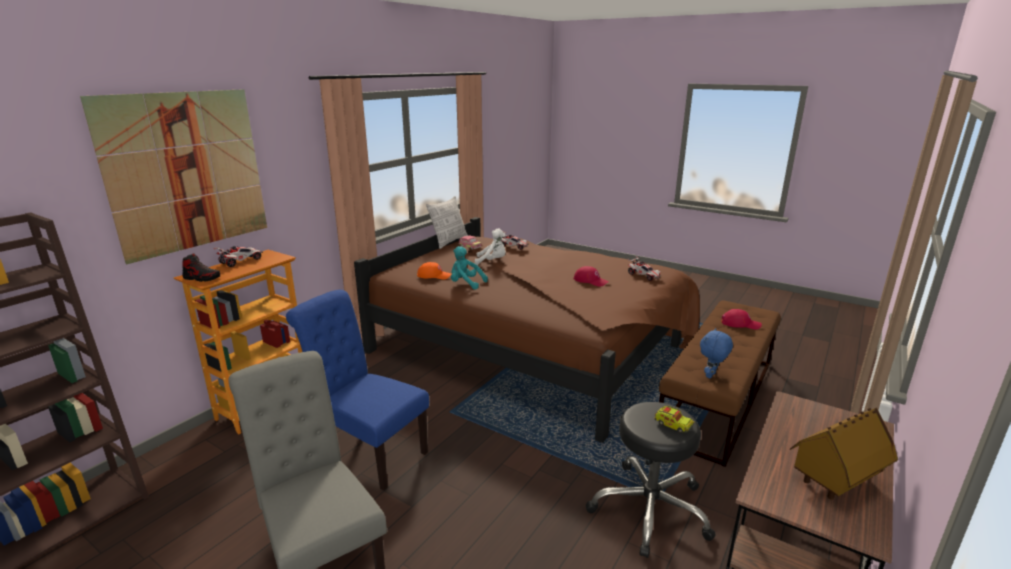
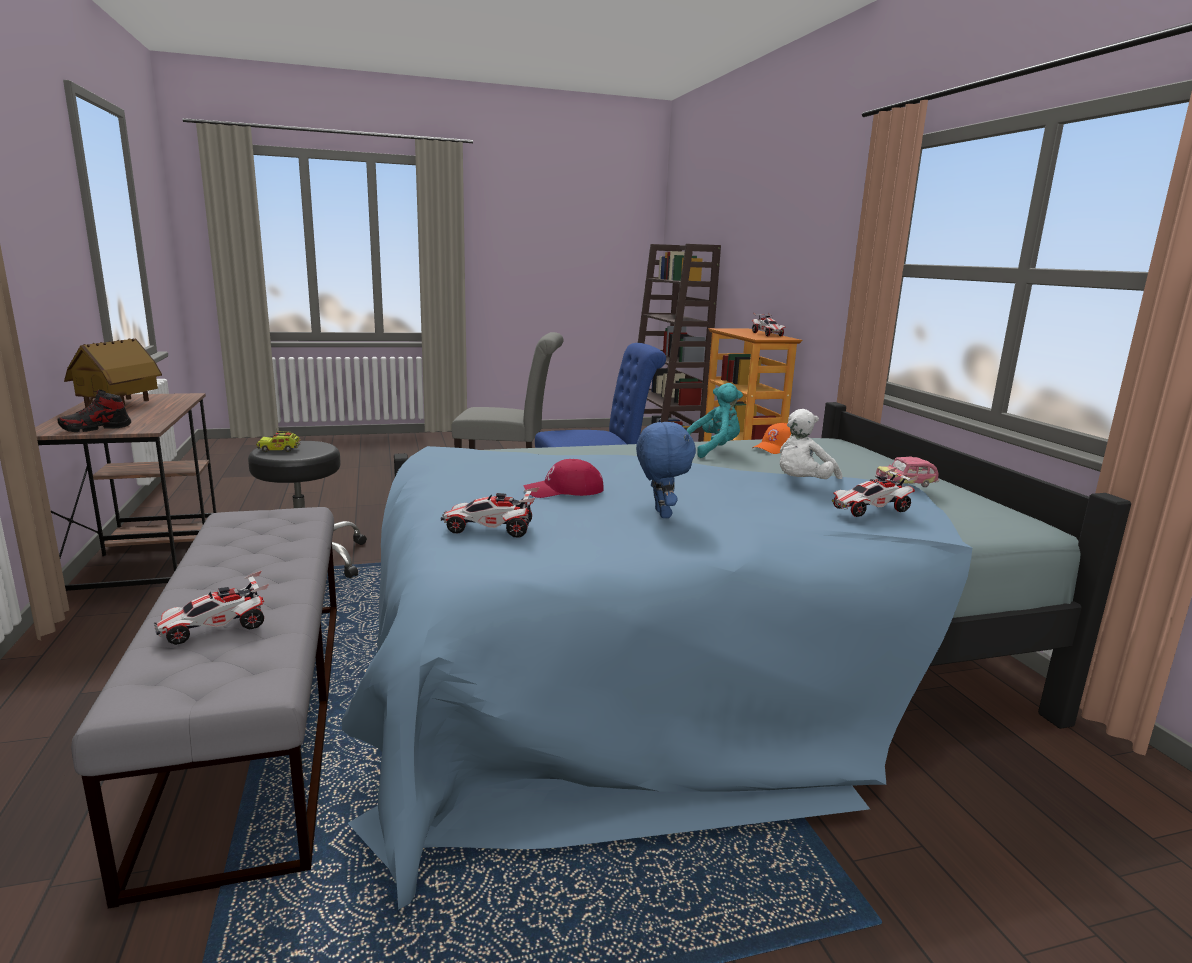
camera: 130 degrees right, 5 degrees down
(187, 172) = (779, 232): picture -> none
(202, 278) = (733, 329): shoe -> shoe (96, 428)
(449, 242) = (1000, 498): pillow -> none
(535, 346) = (679, 657): brown bed -> blue bed
(711, 375) = (256, 522): blue plush toy -> blue plush toy (660, 514)
(718, 398) = (256, 717): brown bench -> grey bench
(740, 324) = (215, 628): red cap -> toy car

